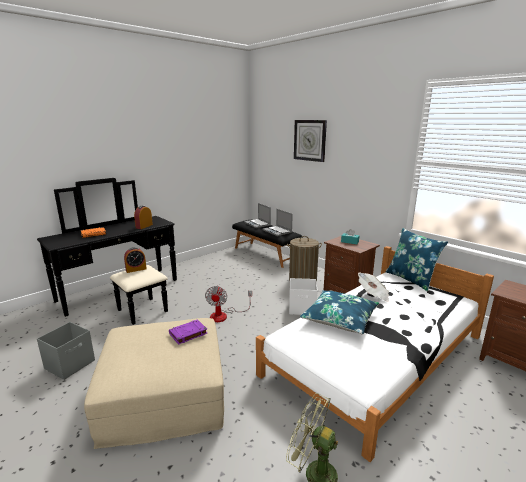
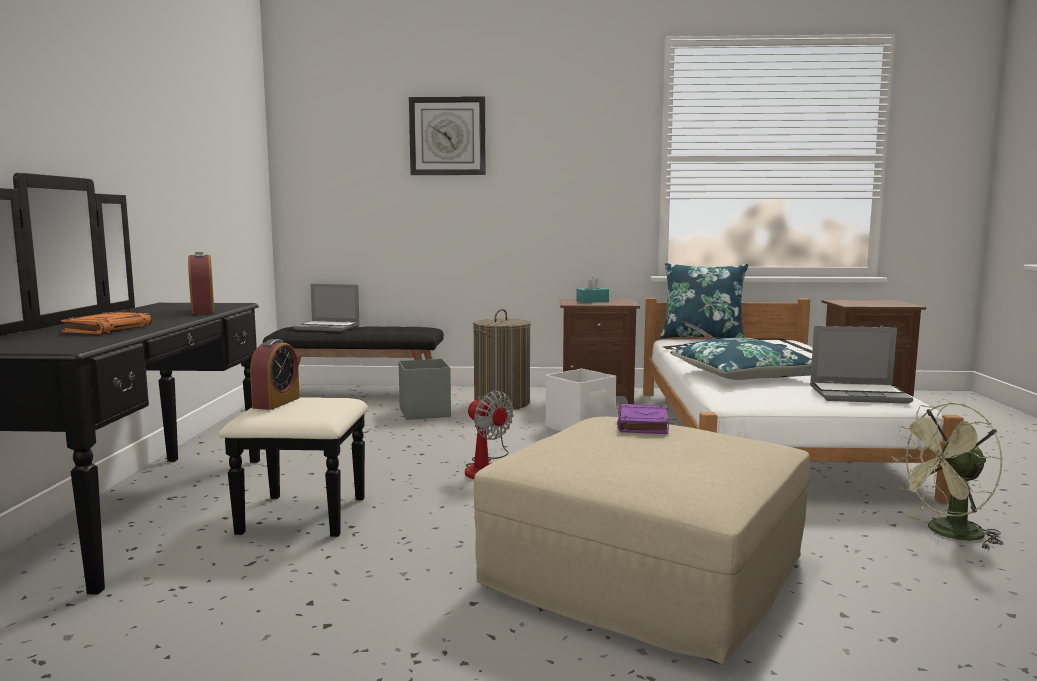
camera: 45 degrees left, 10 degrees down
(71, 364) = (358, 633): grey storage box -> grey storage box (425, 412)
(277, 231) = (396, 329): laptop -> laptop (859, 395)

